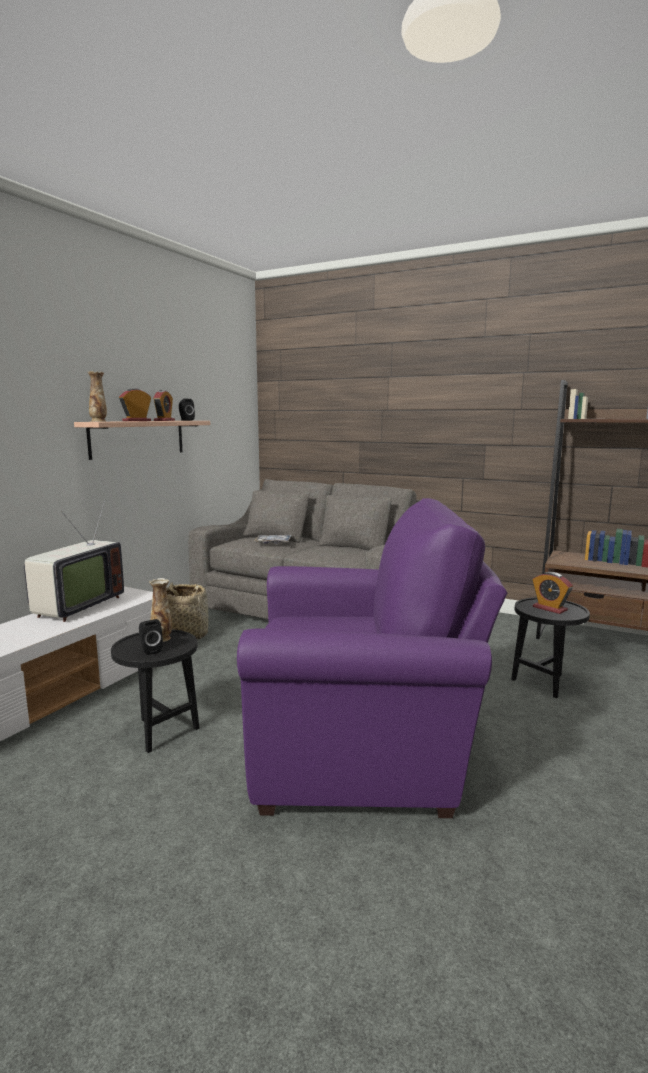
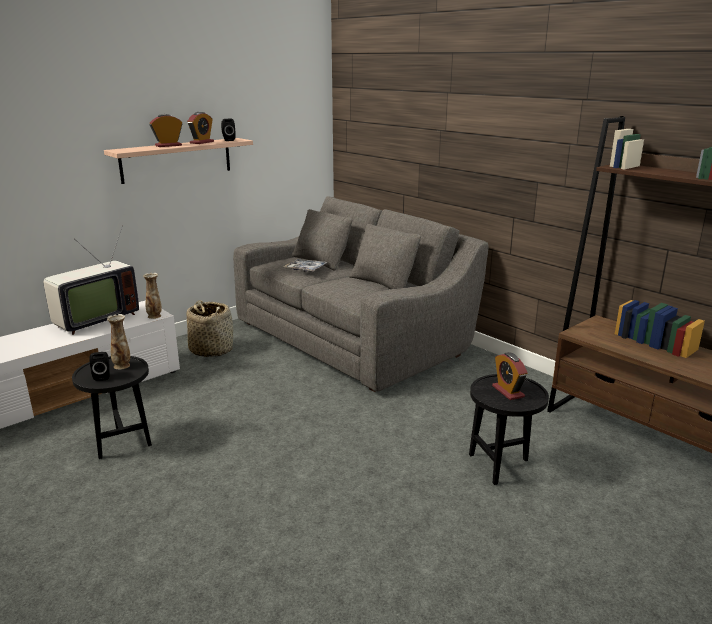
camera: 20 degrees right, 10 degrees up
(99, 421) = (123, 150): vase -> vase (155, 316)
(363, 751) = (260, 497): purple armchair -> none

